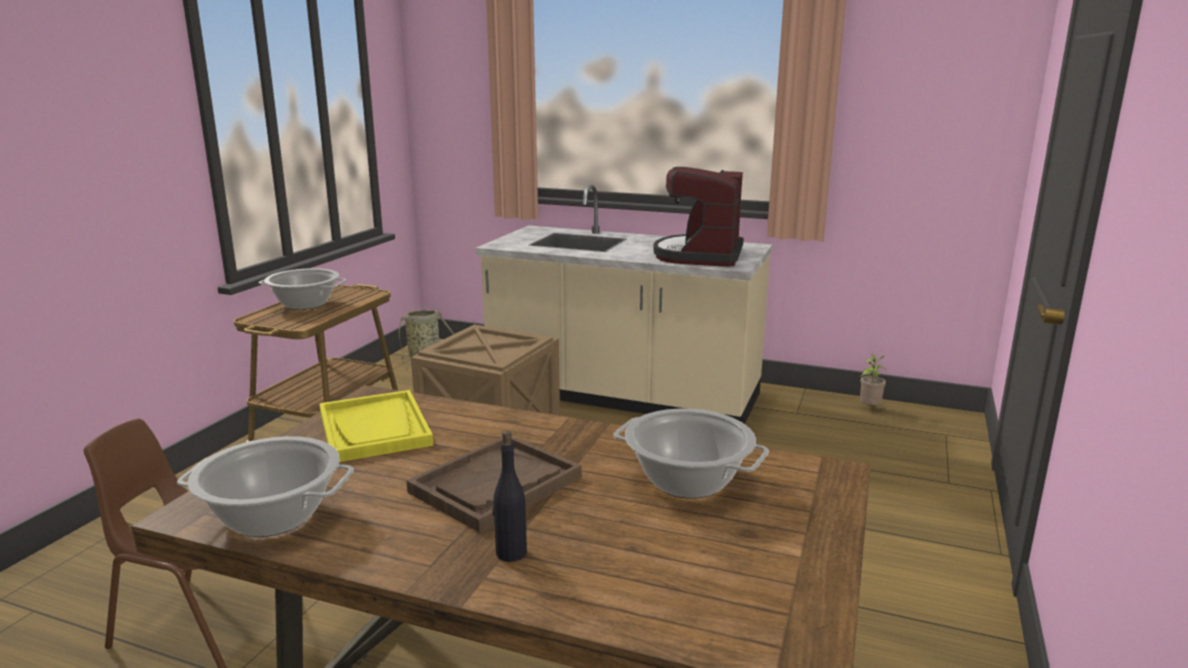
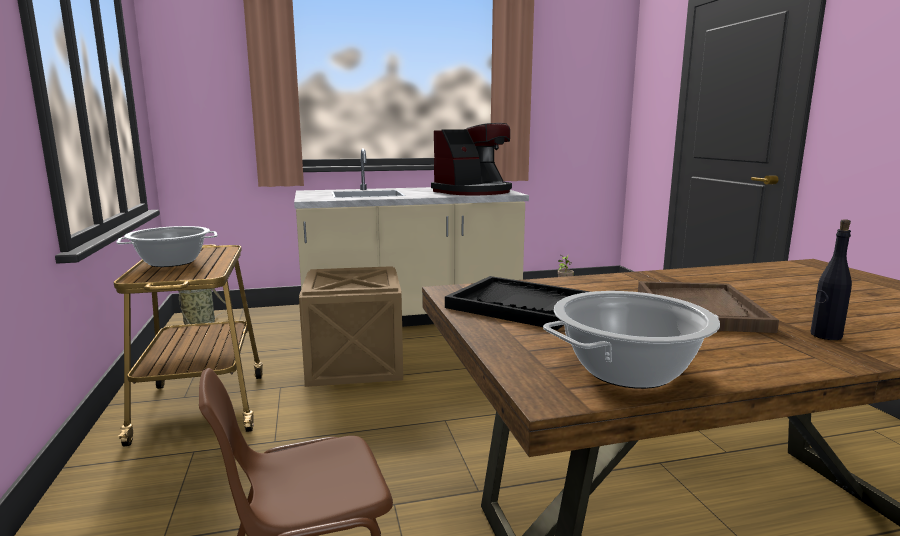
camera: 35 degrees left, 5 degrees down
(375, 429) = (520, 305): yellow tray -> black tray
(688, 481) = (777, 282): cooking pot -> none
(700, 255) = (473, 192): coffee machine -> coffee machine turned 105 degrees counterclockwise

